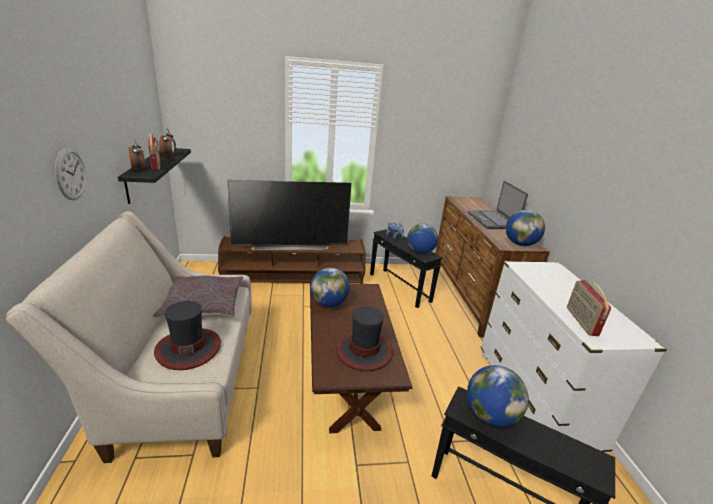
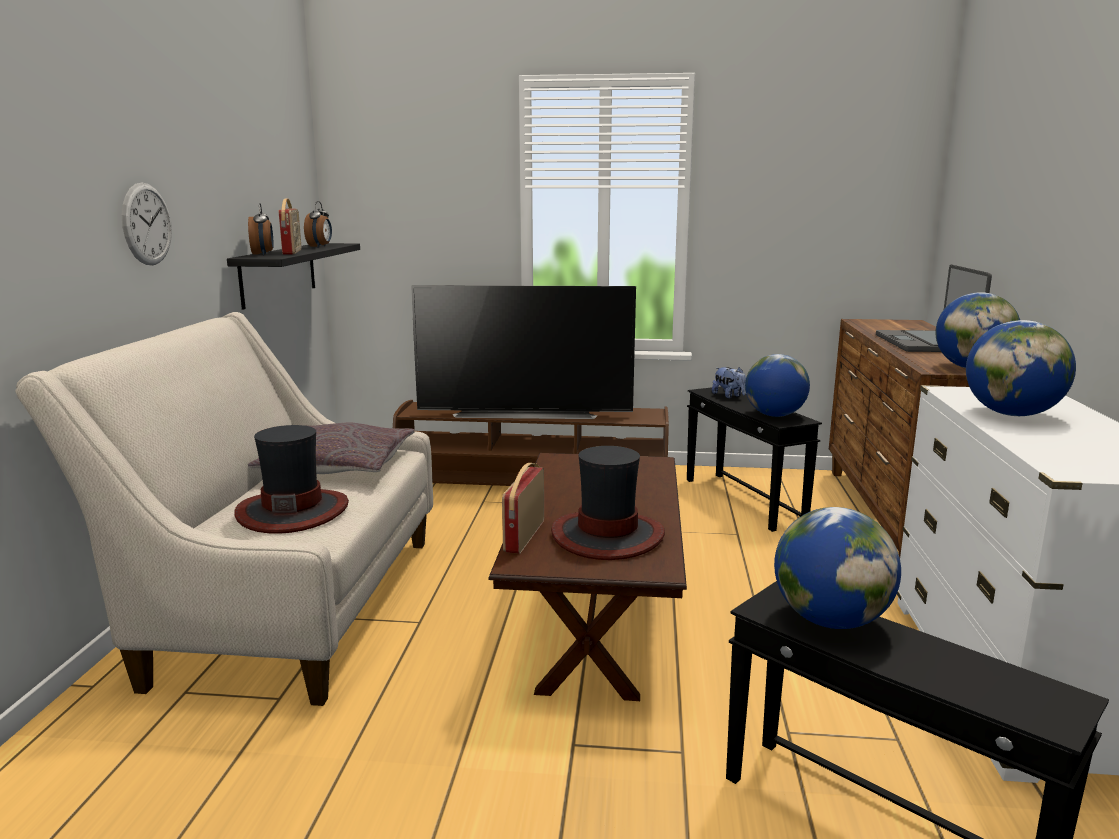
camera: 15 degrees right, 10 degrees down
(329, 303) = (564, 477): globe -> globe (1011, 414)
(580, 321) = (1052, 451): radio -> radio (523, 536)

